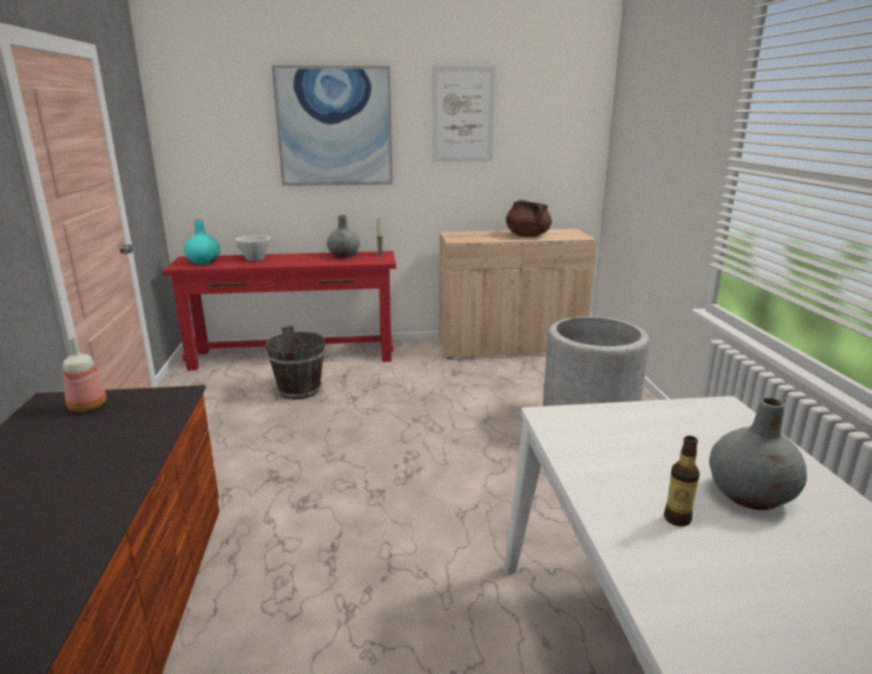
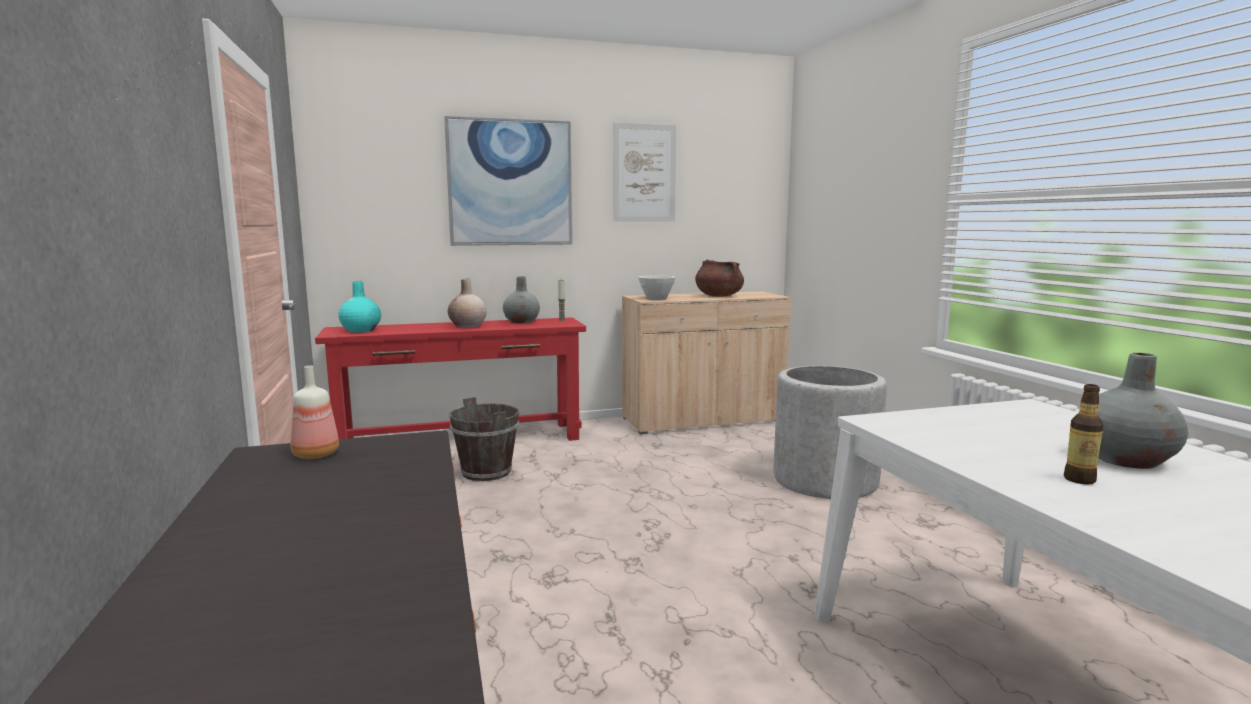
camera: 10 degrees left, 10 degrees down
(255, 258) = (420, 326): white bowl -> white bowl (656, 299)
(294, 260) = (468, 326): none -> beige vase

